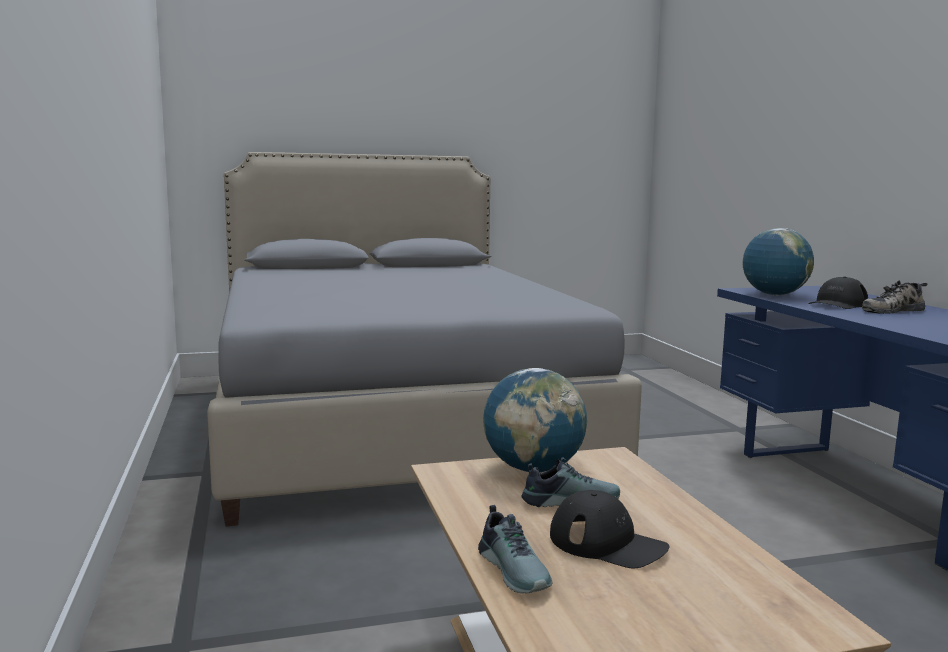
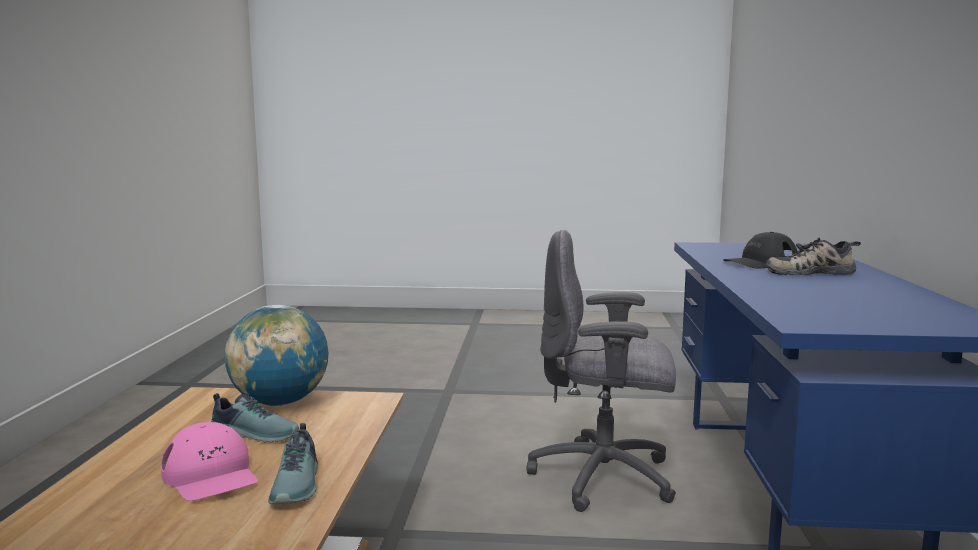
camera: 20 degrees right, 0 degrees up
(392, 420) = (388, 355): grey bed -> none
(516, 570) = (94, 485): shoe -> shoe (299, 485)
(607, 543) = (211, 476): black cap -> pink cap
(732, 509) = (605, 478): none -> grey office chair
(774, 295) = (716, 251): globe -> none

